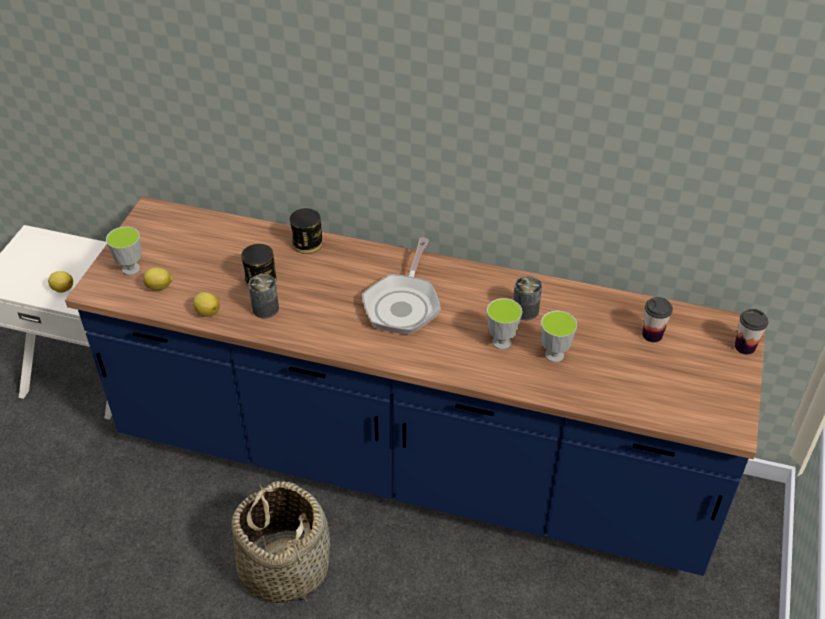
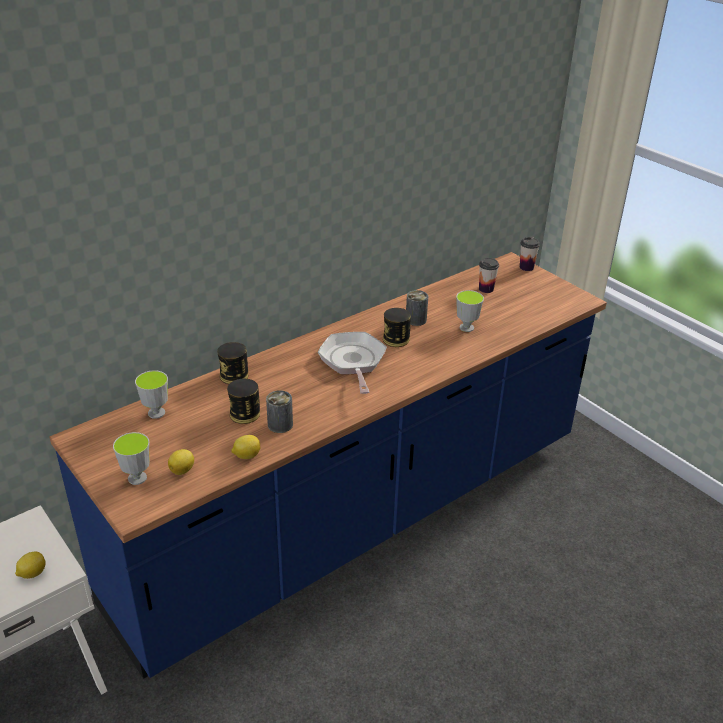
camera: 55 degrees left, 10 degrees down
(284, 567) = (382, 641): basket -> none
(403, 304) = (353, 362): frying pan -> frying pan turned 150 degrees counterclockwise
(474, 314) = (396, 339): none -> can
(501, 342) = (434, 341): cup -> cup (156, 413)

